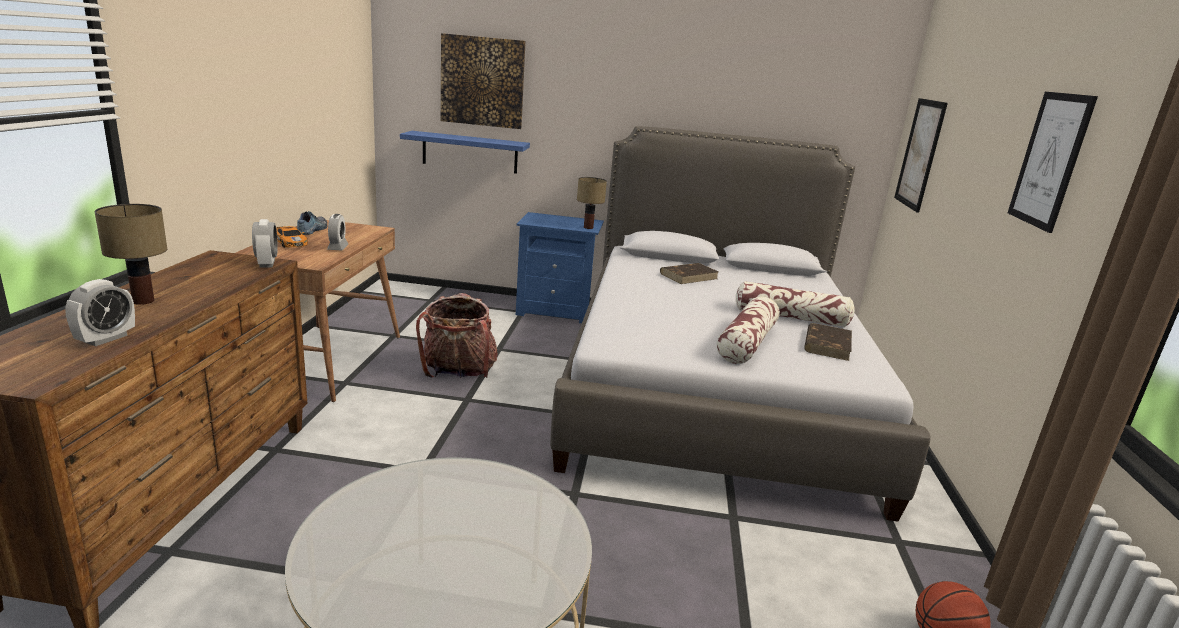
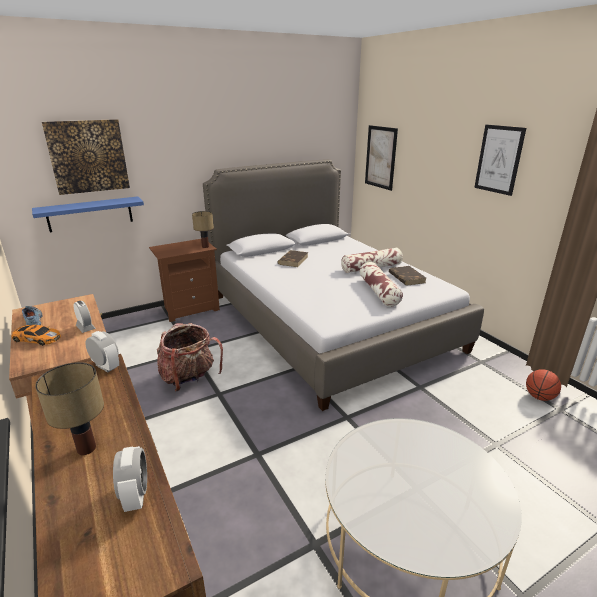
camera: 35 degrees left, 5 degrees up
(556, 311) = (190, 308): blue nightstand -> brown nightstand

